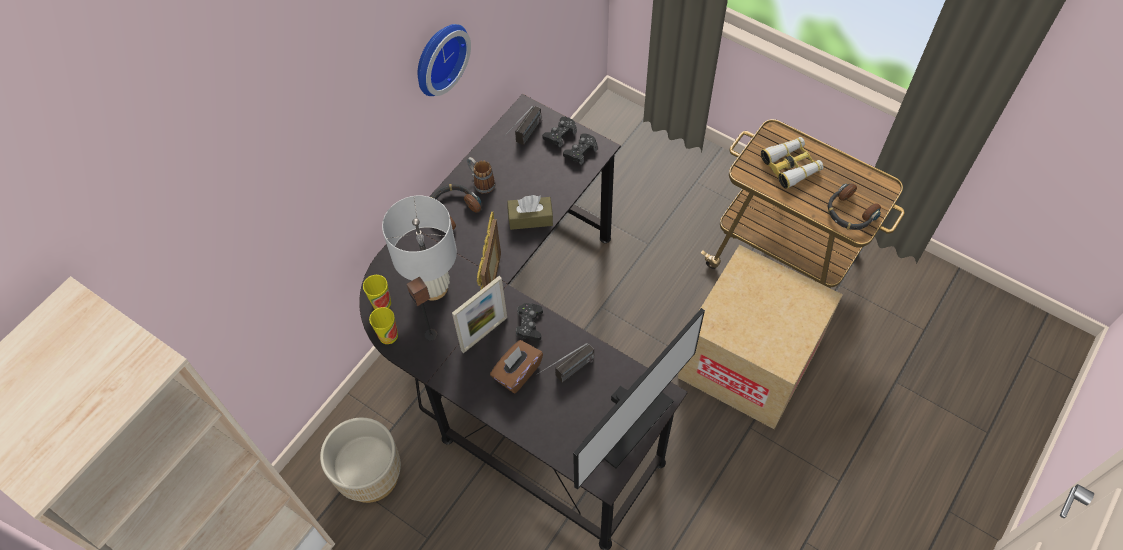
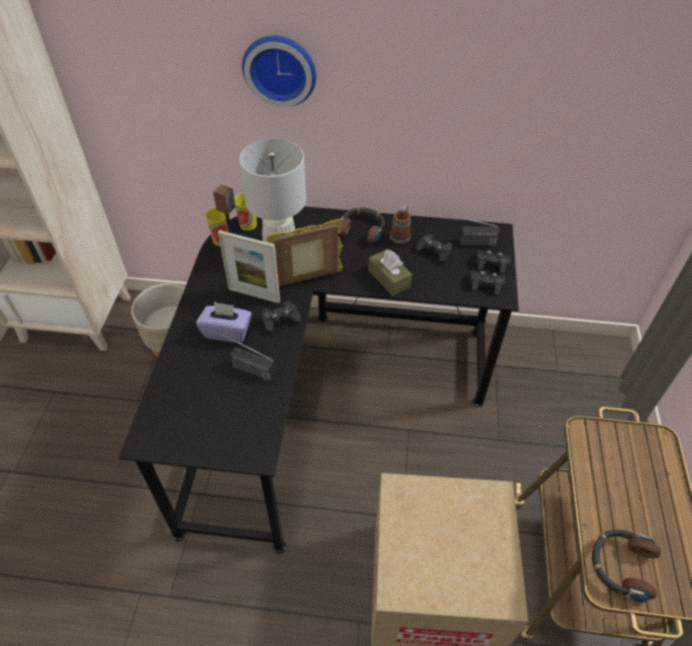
camera: 60 degrees right, 10 degrees down
(438, 57) = (428, 86): wall clock -> wall clock (280, 69)
(517, 373) = (227, 332): brown tissue box -> purple tissue box
(520, 169) = (434, 252): none -> black game controller
(628, 421) = (215, 436): monitor -> none
(791, 166) = (631, 474): binoculars -> none

